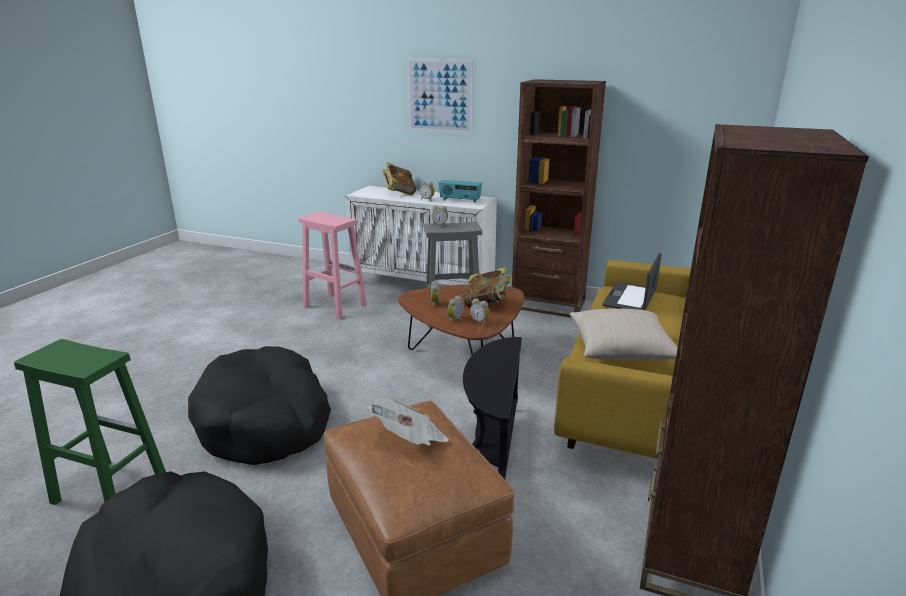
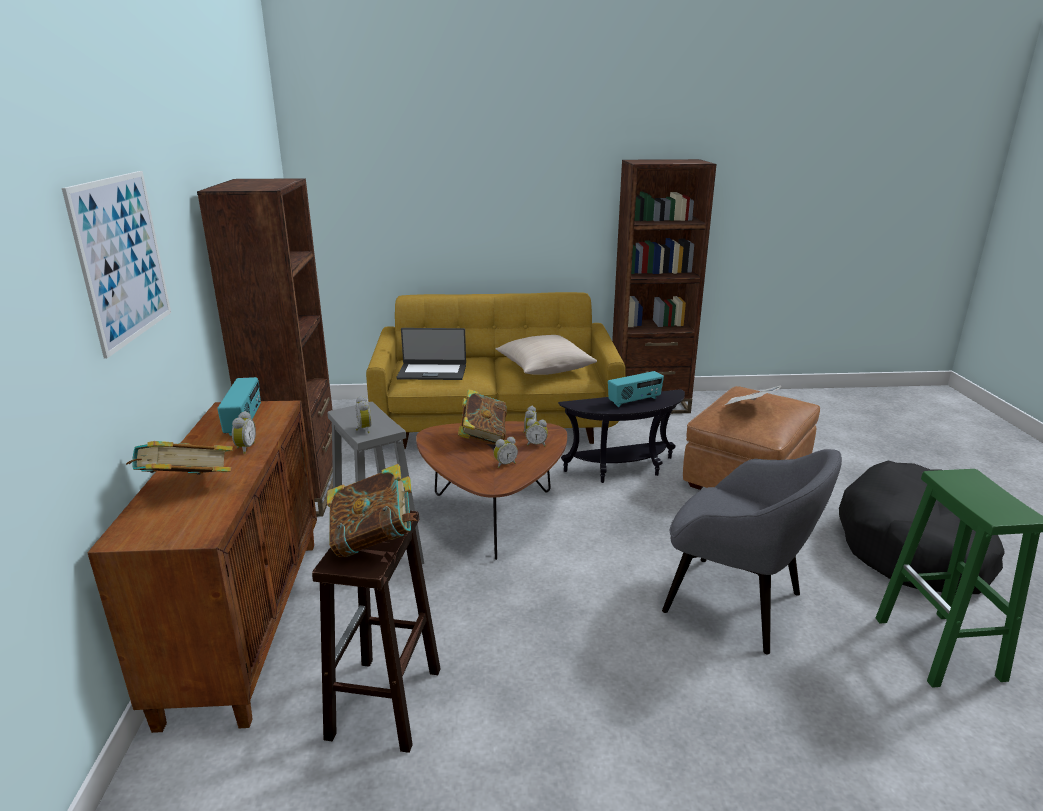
camera: 115 degrees left, 0 degrees up
(265, 421) = (736, 604): black dog bed -> grey armchair
(324, 218) = (374, 541): none -> book
(334, 306) = (385, 704): pink stool -> brown stool
(423, 286) = (245, 622): white cabinet -> brown cabinet
(492, 374) = (634, 401): none -> radio

